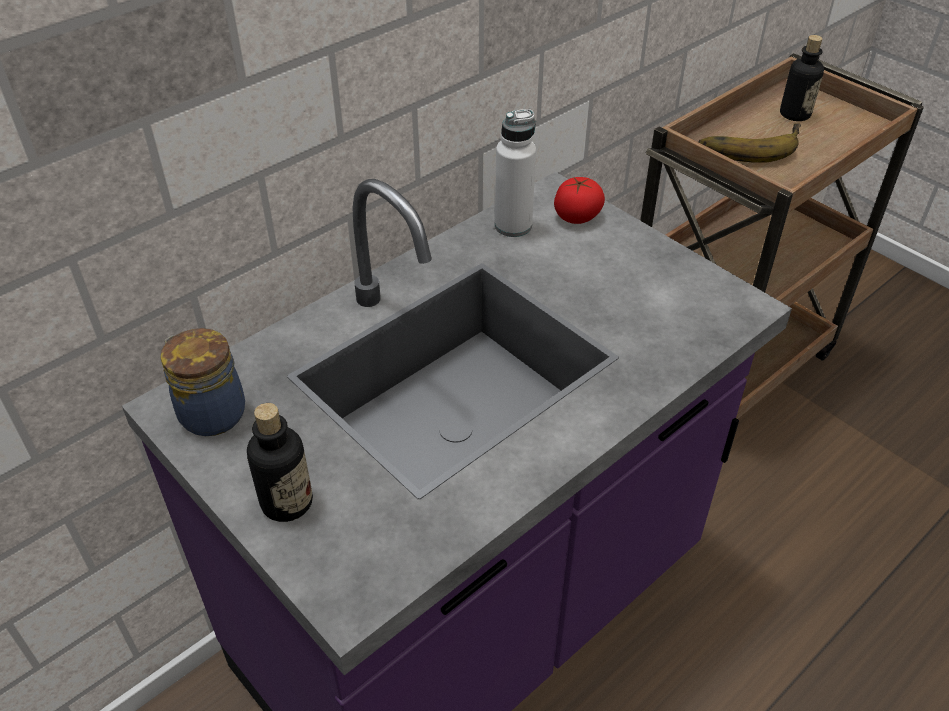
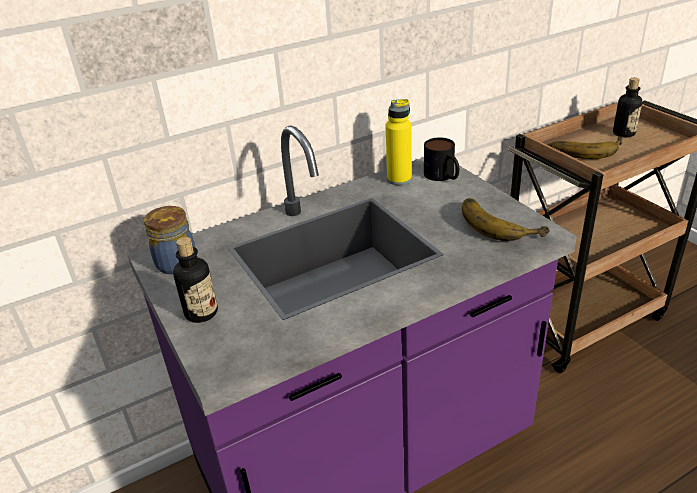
camera: 15 degrees right, 10 degrees down
(513, 226) = (399, 179): white bottle -> yellow bottle
(577, 216) = (443, 176): tomato -> mug
(682, 294) = (500, 223): none -> banana

